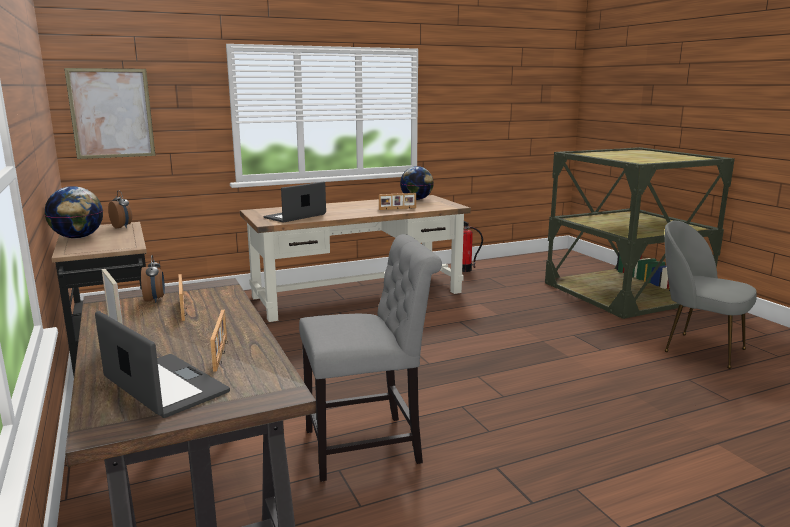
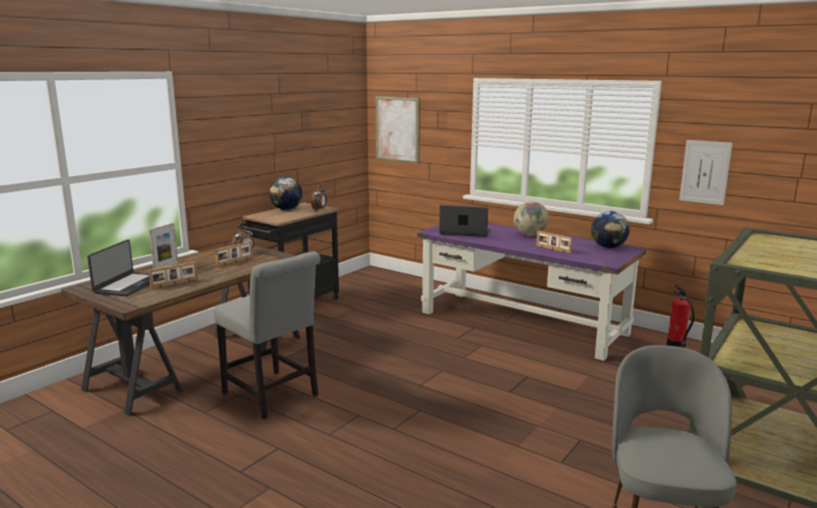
camera: 60 degrees right, 0 degrees up
(345, 205) = (530, 235): none -> globe
(358, 294) = (523, 323): brown desk -> purple desk
(455, 124) = (705, 172): none -> picture

